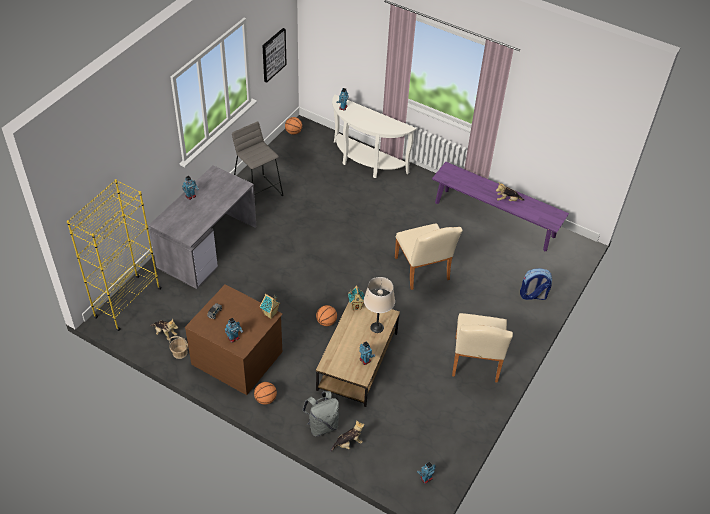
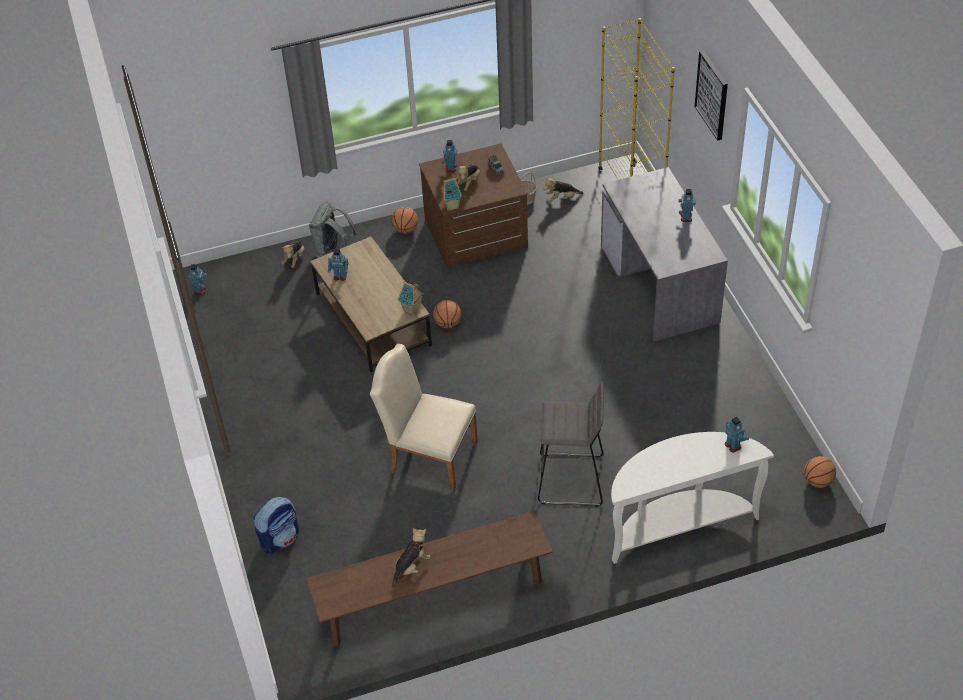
camera: 135 degrees right, 0 degrees up
(240, 319) = (468, 183): none -> plush toy
(258, 192) = (716, 375): grey stool -> grey stool (571, 480)
(273, 54) = (847, 338): picture -> picture (712, 95)
(377, 327) = (367, 309): beige table lamp -> none
(475, 363) = (262, 413): beige chair -> none
(494, 219) = (433, 598): purple bench -> brown bench

